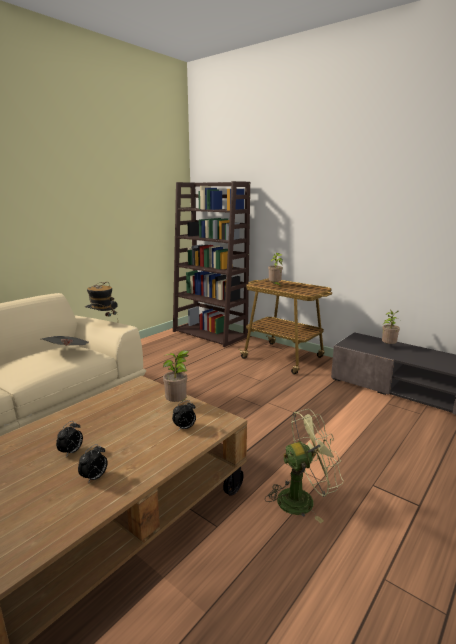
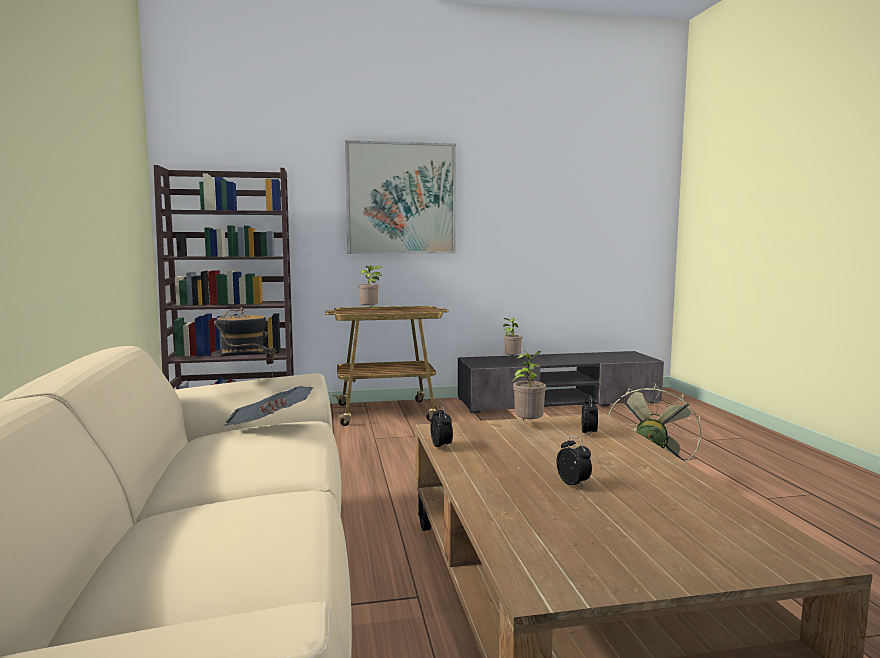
camera: 50 degrees left, 10 degrees down
(95, 478) = (649, 483): alarm clock -> alarm clock (441, 447)
(323, 199) = (401, 198): none -> picture

